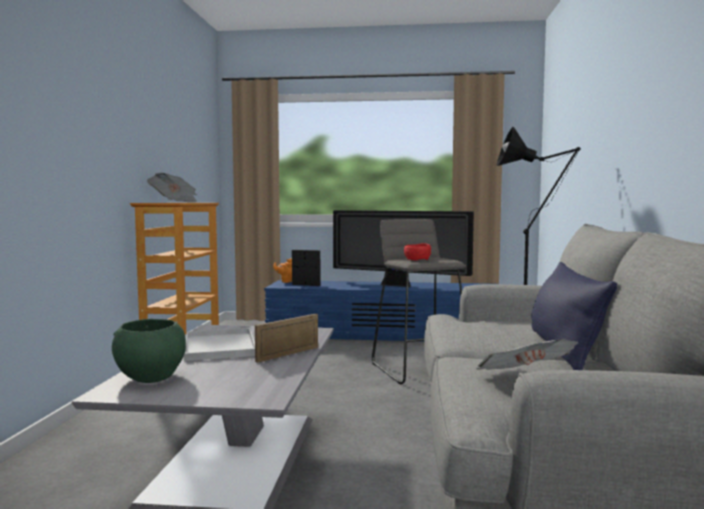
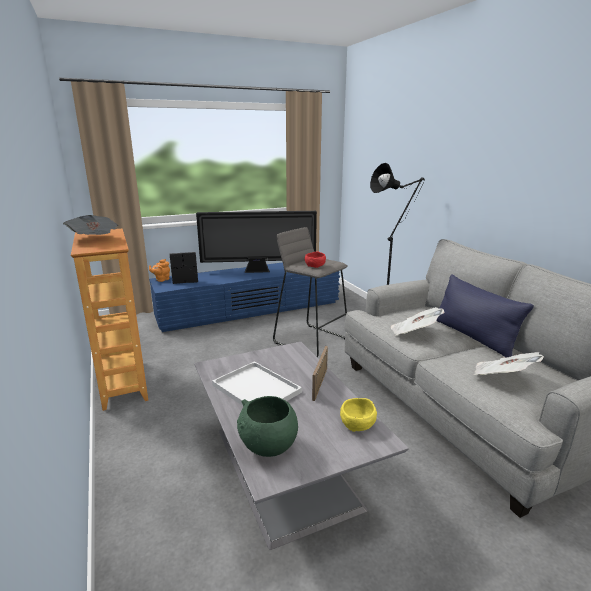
camera: 30 degrees left, 15 degrees up
(264, 384) = (357, 424): none -> yellow bowl
(477, 335) = (414, 333): none -> newspaper

